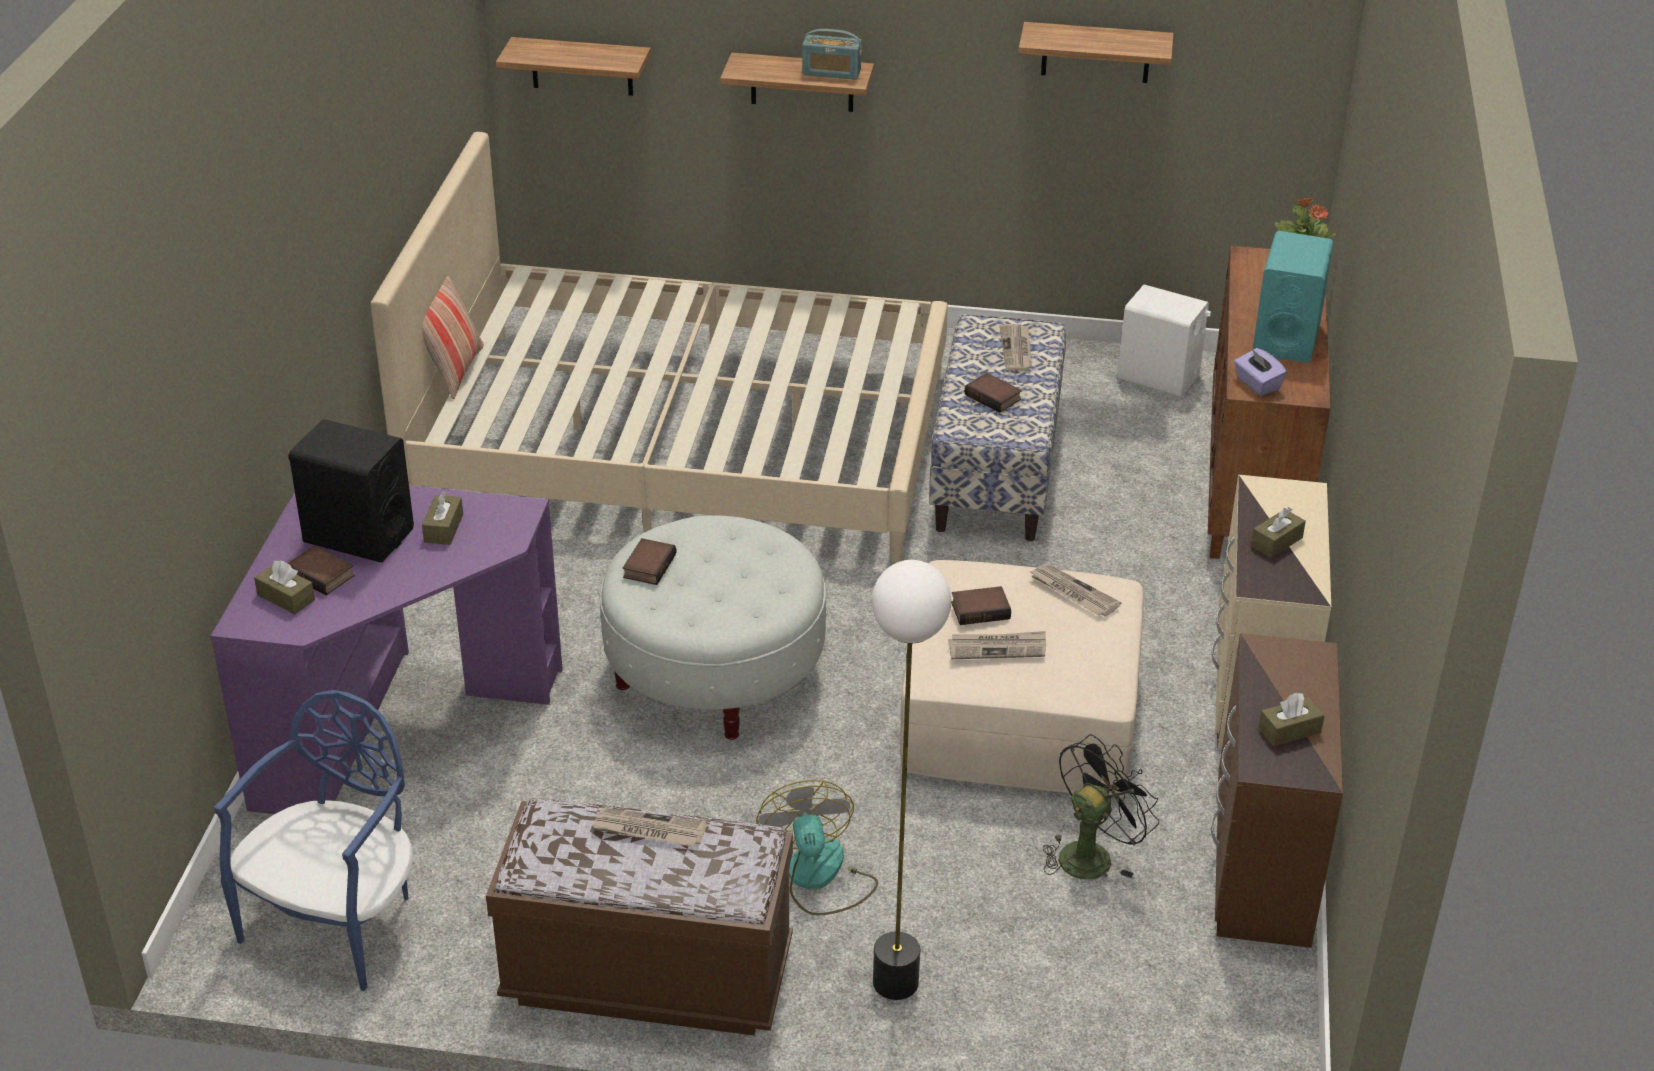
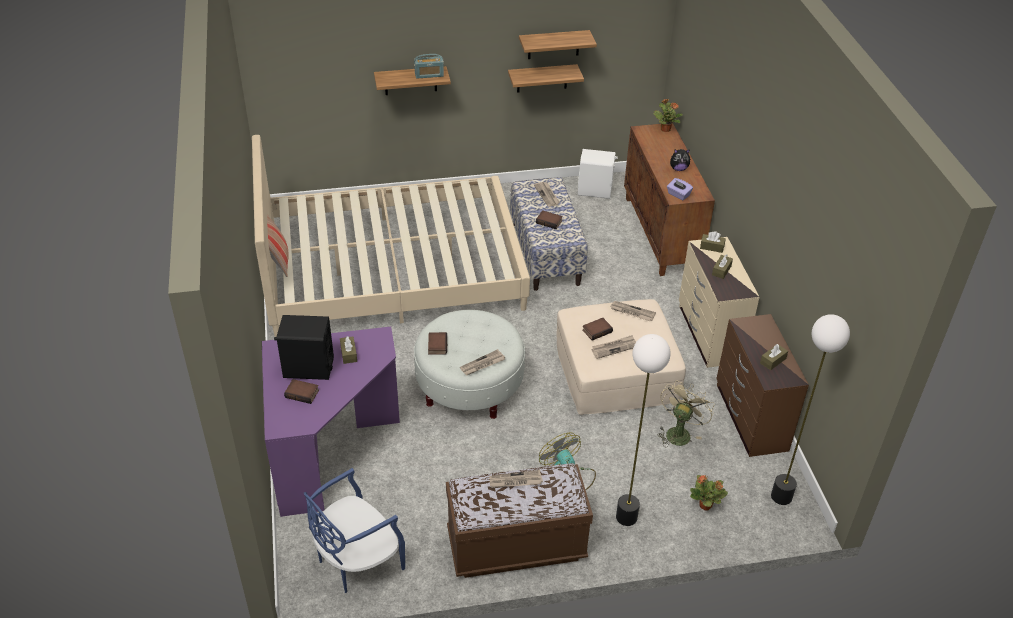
camera: 20 degrees left, 5 degrees up
(286, 597) = (291, 410): brown tissue box -> brown tissue box (712, 247)
(338, 922) = (356, 561): blue chair -> blue chair turned 135 degrees counterclockwise
(582, 66) = (296, 90): shelf -> shelf (542, 78)
(715, 617) = (482, 364): none -> newspaper
(1072, 1004) = (706, 506): none -> potted plant
(1091, 854) = (679, 432): black fan -> beige fan
(1247, 1029) = (781, 496): none -> floor lamp
(1286, 338) = (678, 169): turquoise speaker -> plush toy

